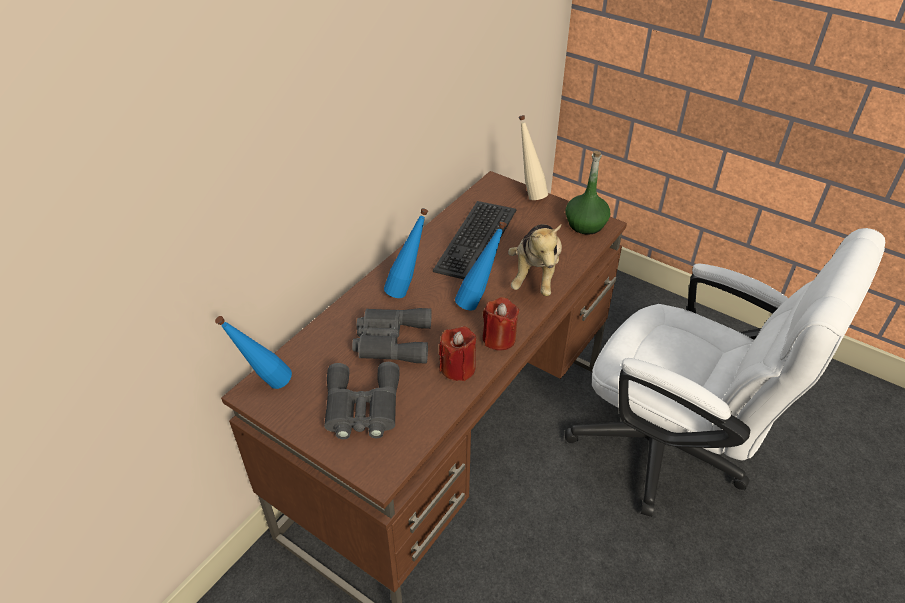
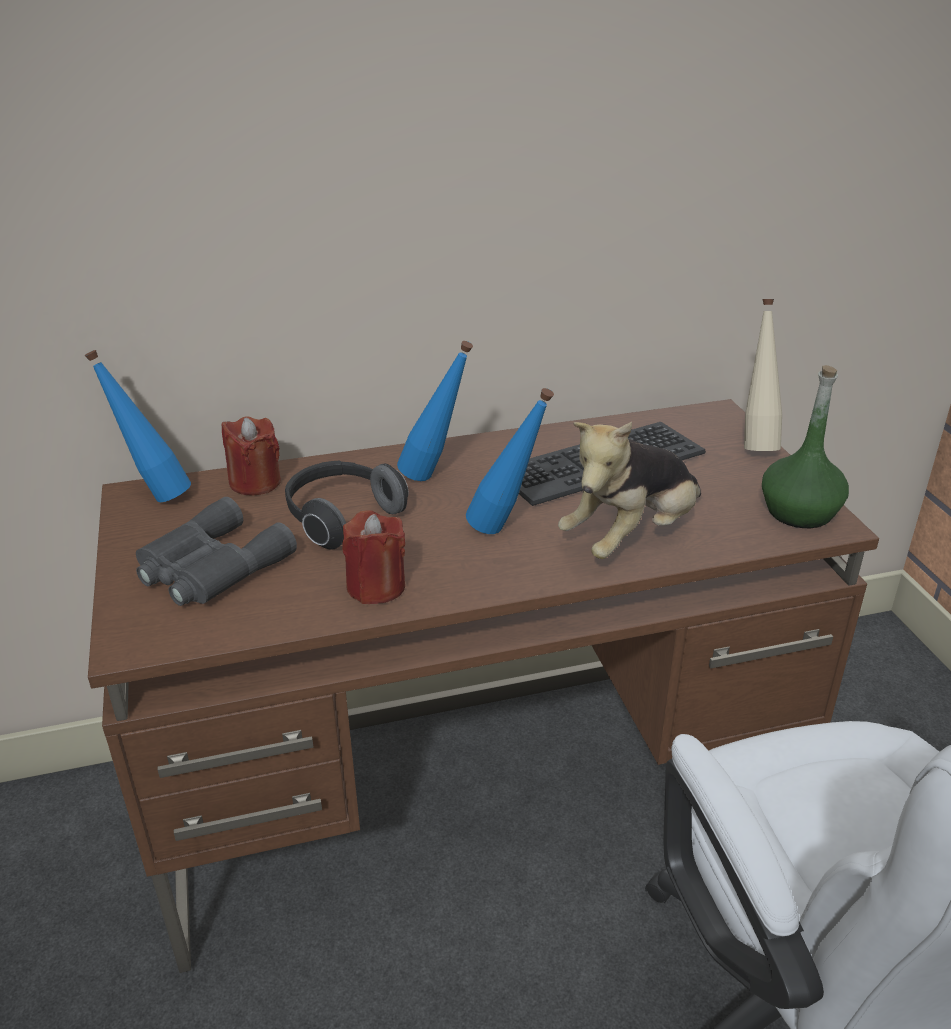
camera: 40 degrees right, 10 degrees down
(390, 340) = (341, 518): grey binoculars -> headphones
(499, 338) = (476, 582): red candle -> red candle (255, 482)

